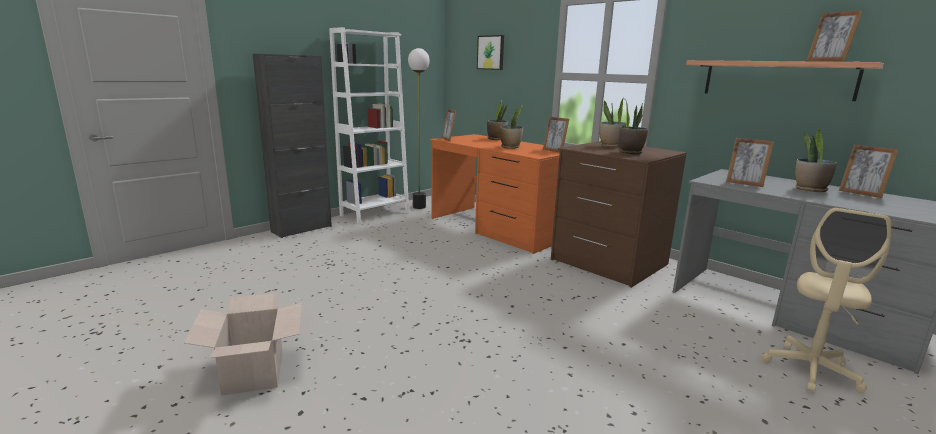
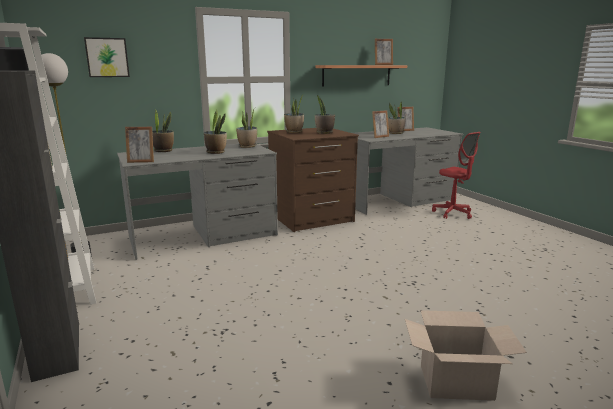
camera: 70 degrees left, 0 degrees up
(498, 227) = (203, 235): orange desk -> grey desk
(554, 151) = (247, 146): picture frame -> potted plant
(811, 371) = (453, 213): beige office chair -> red office chair

